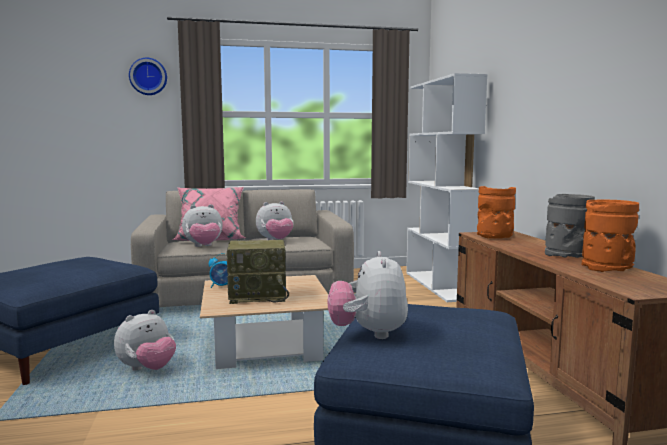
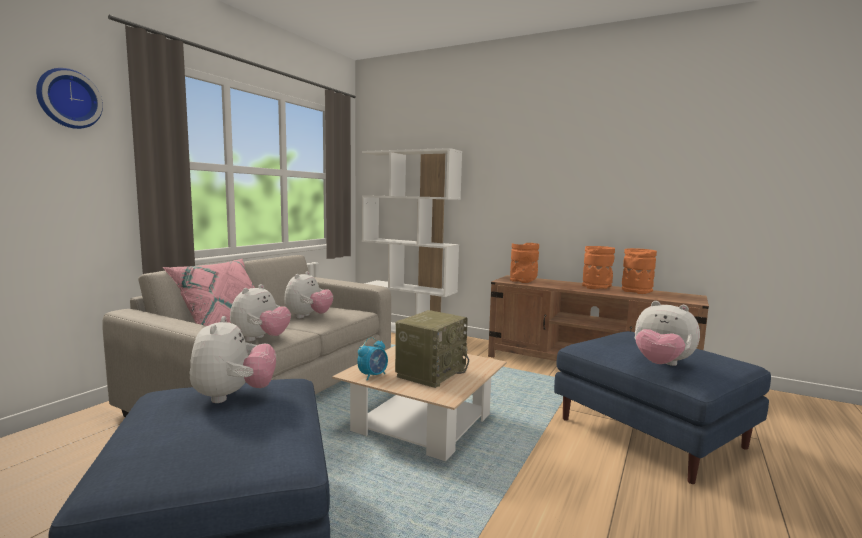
camera: 50 degrees left, 0 degrees up
(147, 369) = (390, 497): plush toy -> plush toy (233, 396)
(567, 255) = (597, 287): grey vase -> orange vase

